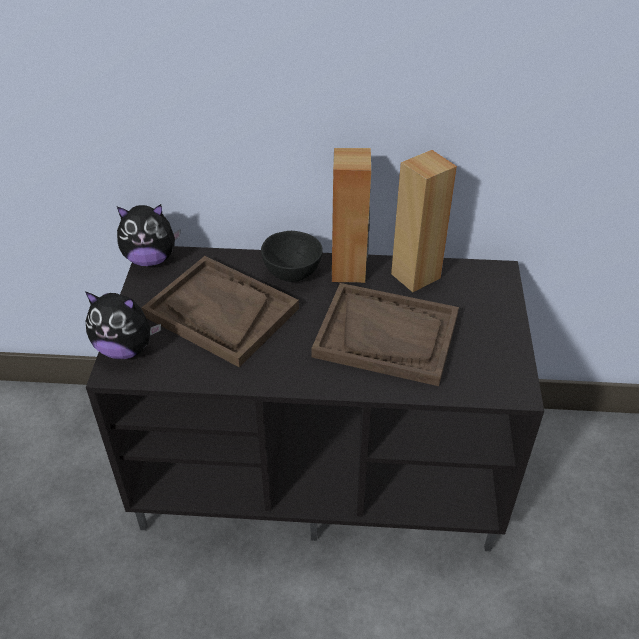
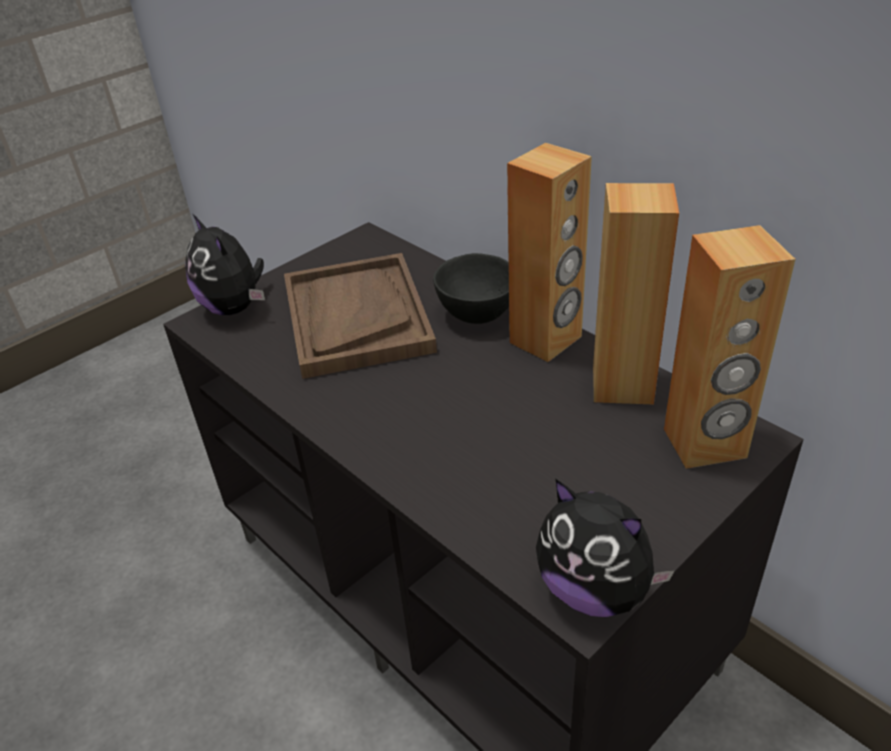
camera: 45 degrees right, 5 degrees down
(151, 259) = (361, 239): plush toy -> plush toy (595, 590)
(386, 336) = (496, 434): brown tray -> none
(483, 286) = (705, 444): none -> brown speaker

